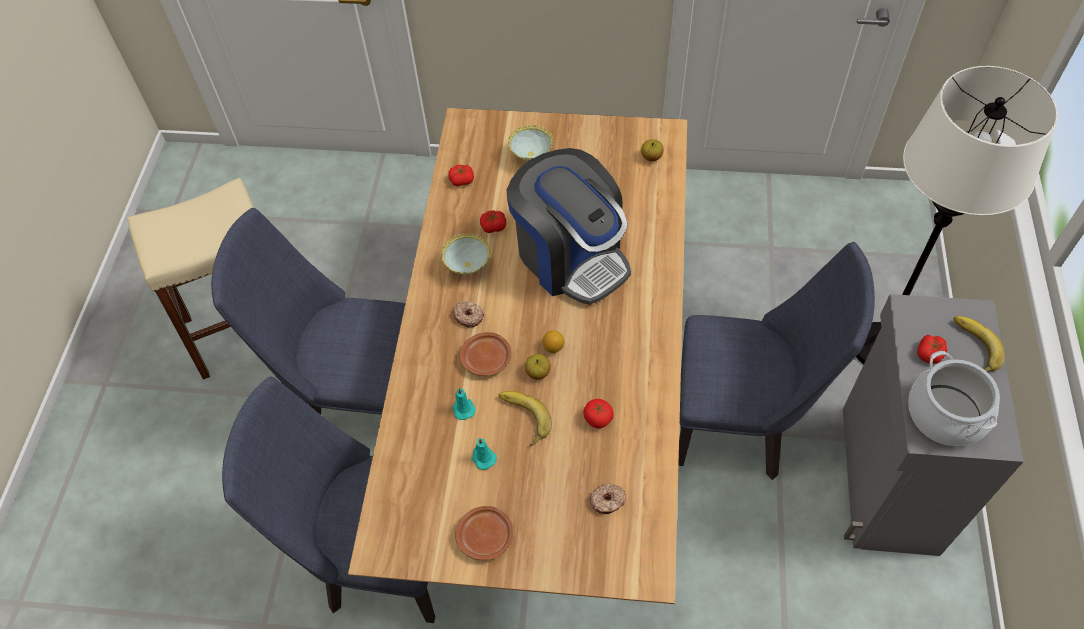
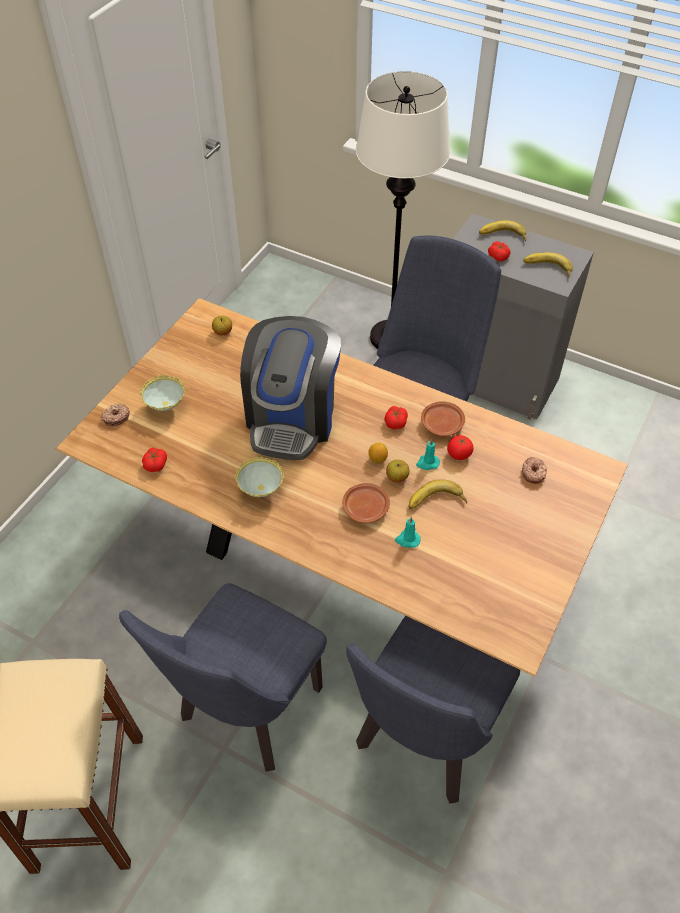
camera: 70 degrees left, 5 degrees down
(468, 316) = (314, 507): donut -> donut (116, 417)
(483, 457) = (461, 541): turquoise candle -> turquoise candle (427, 463)
(486, 536) = (535, 561): brown plate -> brown plate (442, 424)
(493, 226) = (225, 458): tomato -> tomato (395, 422)
(570, 256) = (292, 417): coffee machine -> coffee machine turned 120 degrees clockwise
(945, 415) = (547, 269): cooking pot -> banana

